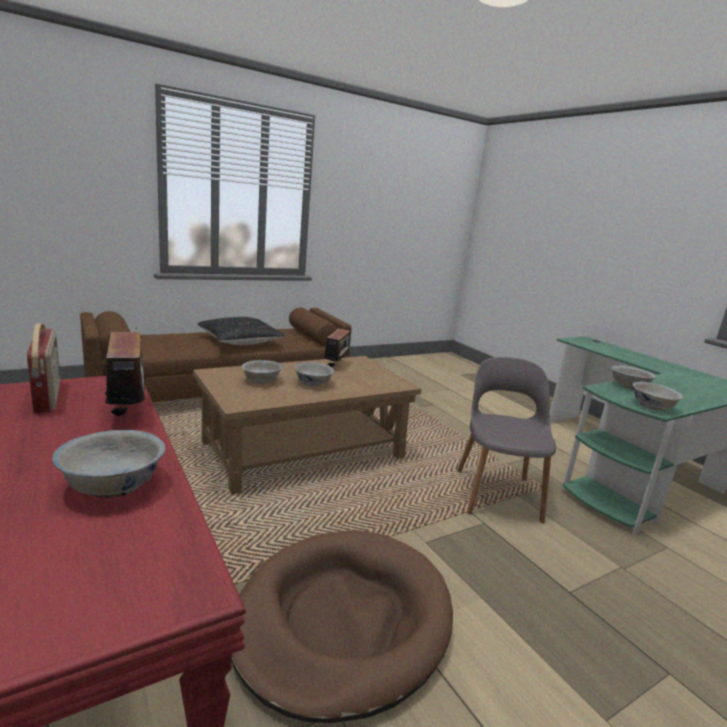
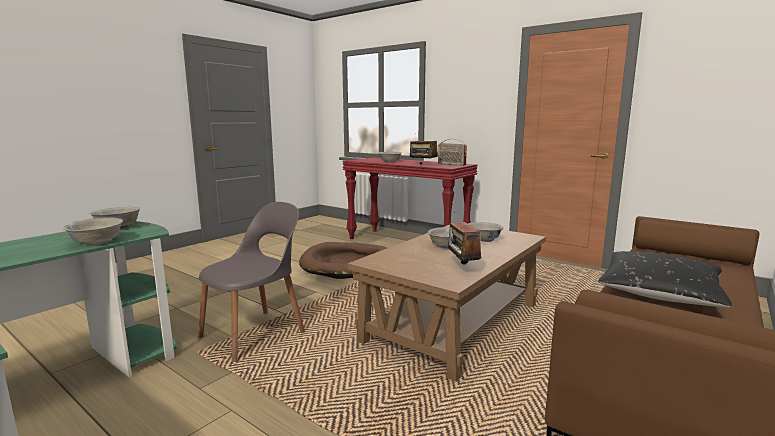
camera: 160 degrees right, 5 degrees down
(497, 493) = (255, 333): grey chair -> grey chair turned 120 degrees counterclockwise

